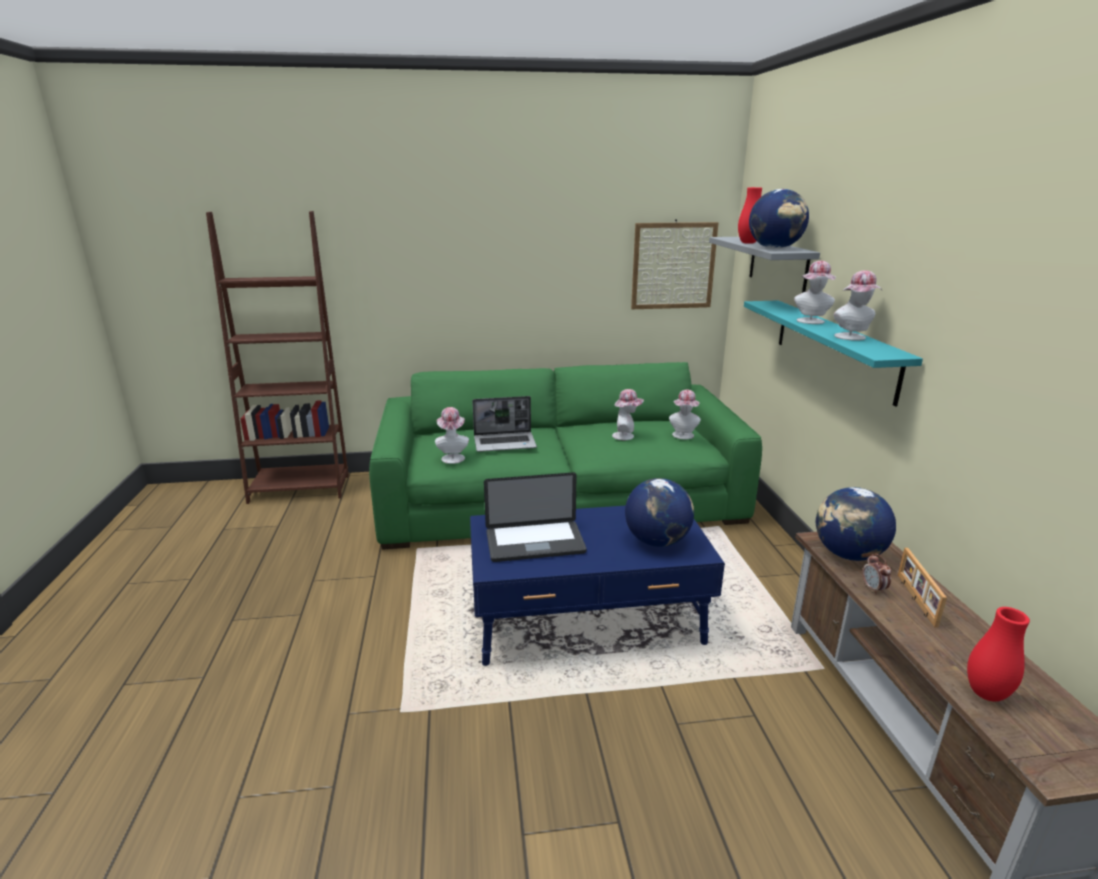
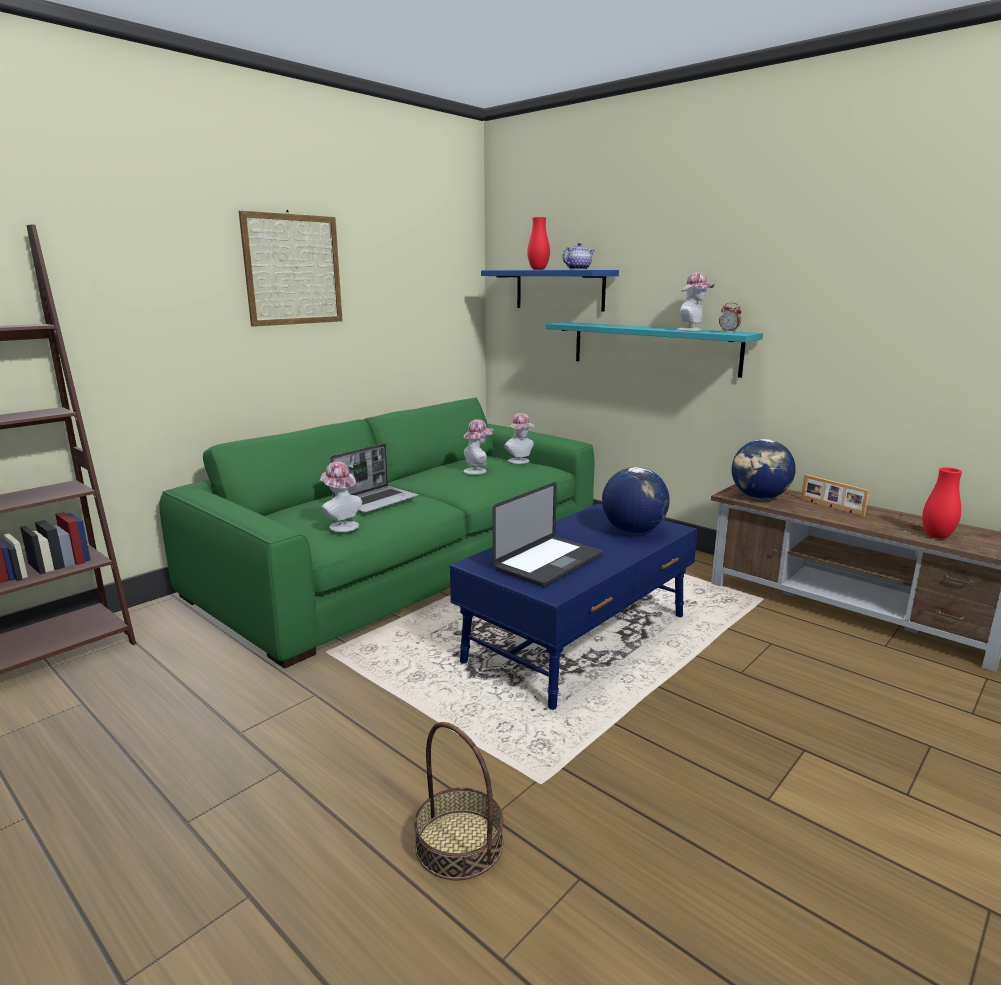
camera: 40 degrees left, 5 degrees down
(311, 717) = (459, 844): none -> basket
(673, 264) = (441, 301): picture -> picture (293, 268)
(775, 248) = (578, 269): globe -> teapot
(778, 264) = (559, 290): grey shelf -> blue shelf
(811, 322) = (637, 327): hat -> none
(873, 589) = (805, 509): alarm clock -> alarm clock (729, 332)

